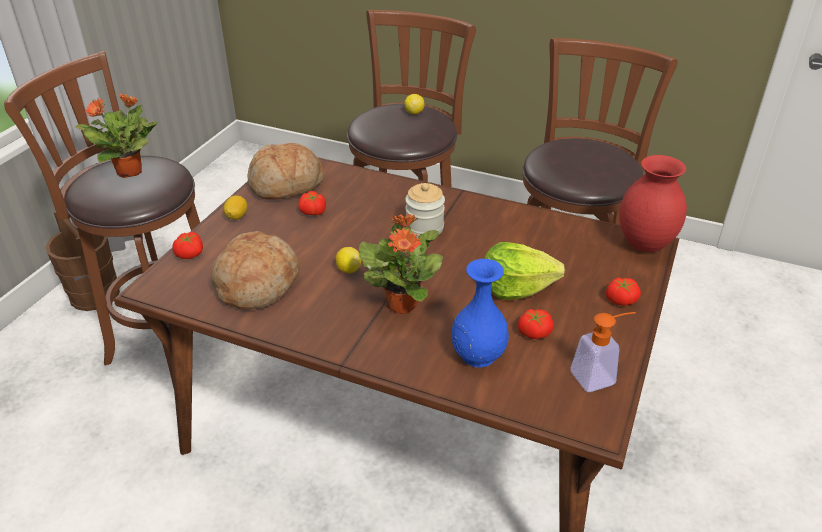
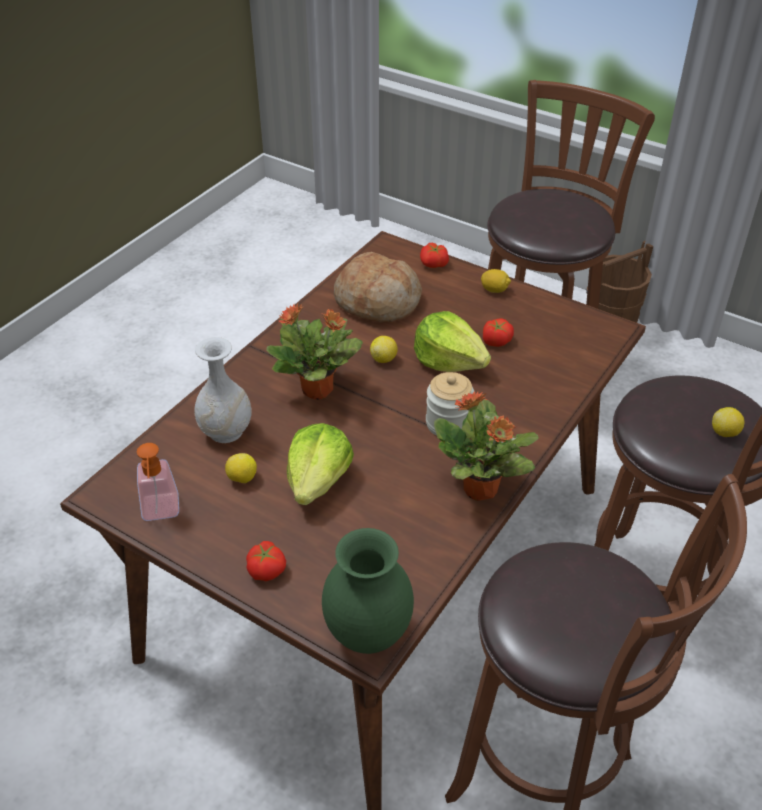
camera: 100 degrees right, 5 degrees up
(130, 171) = (564, 213): potted plant -> potted plant (481, 490)
(286, 185) = (556, 323): bread -> none
(344, 233) = (449, 361): none -> lettuce
(478, 354) = (226, 431): blue vase -> white vase
(533, 332) = (242, 478): tomato -> lemon
(644, 244) = (369, 635): red vase -> green vase

